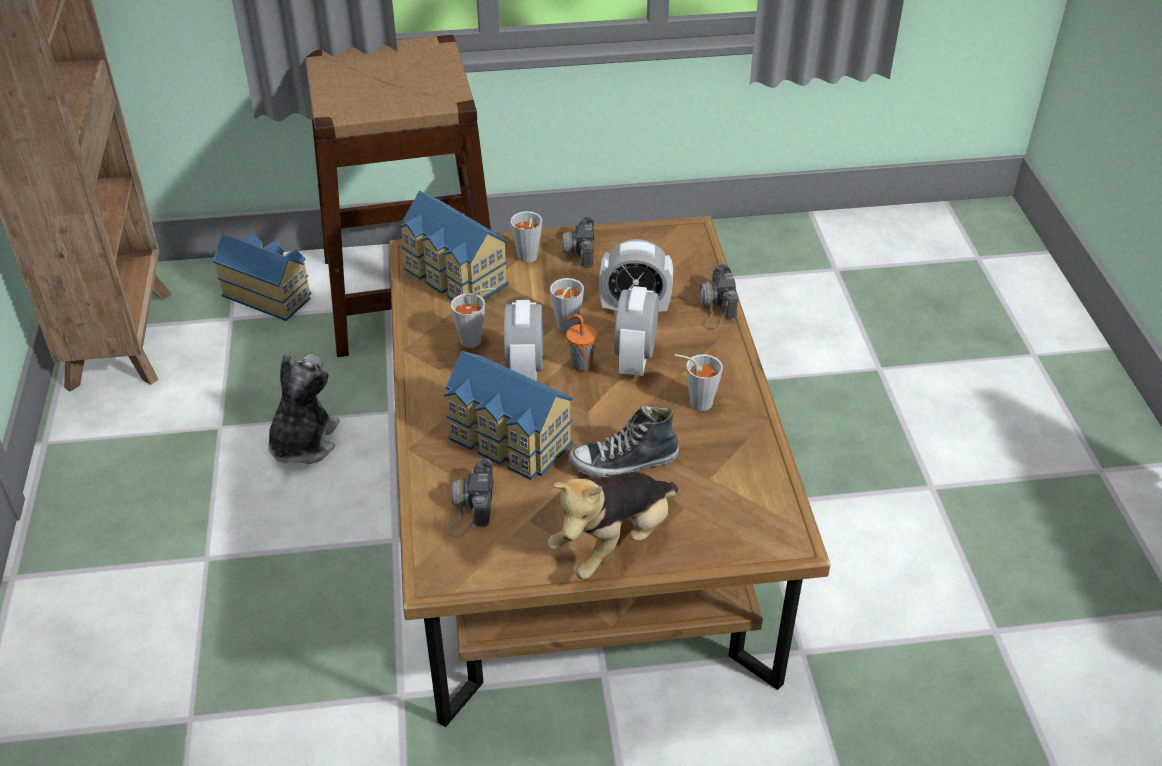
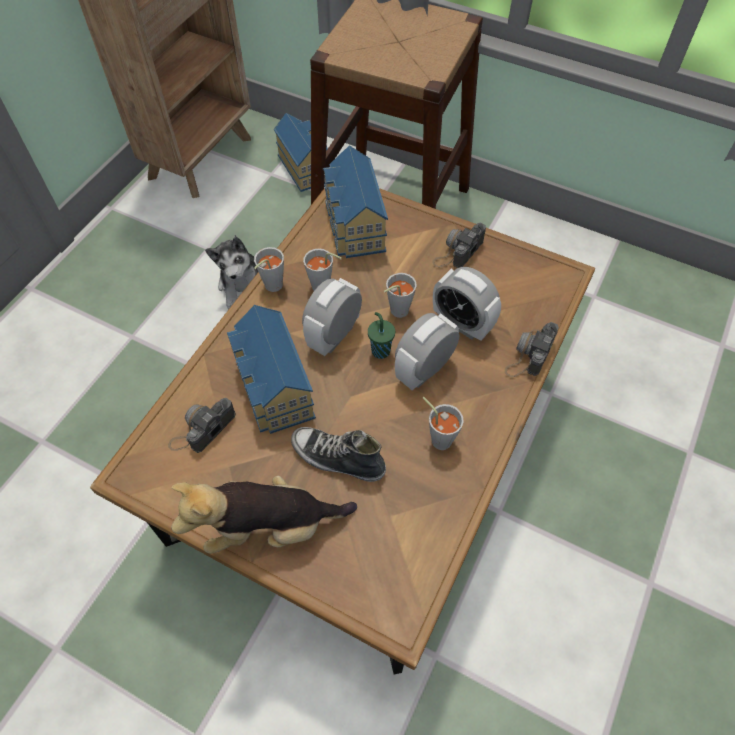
camera: 35 degrees right, 15 degrees up
(303, 442) = (243, 286): plush toy -> plush toy turned 120 degrees clockwise
(527, 259) = (418, 236): grey cup -> grey cup (270, 287)
(580, 363) = (380, 350): orange cup -> green cup

